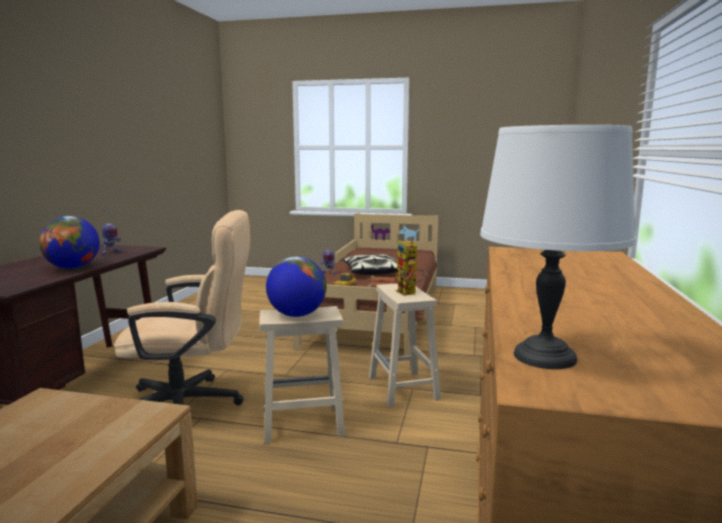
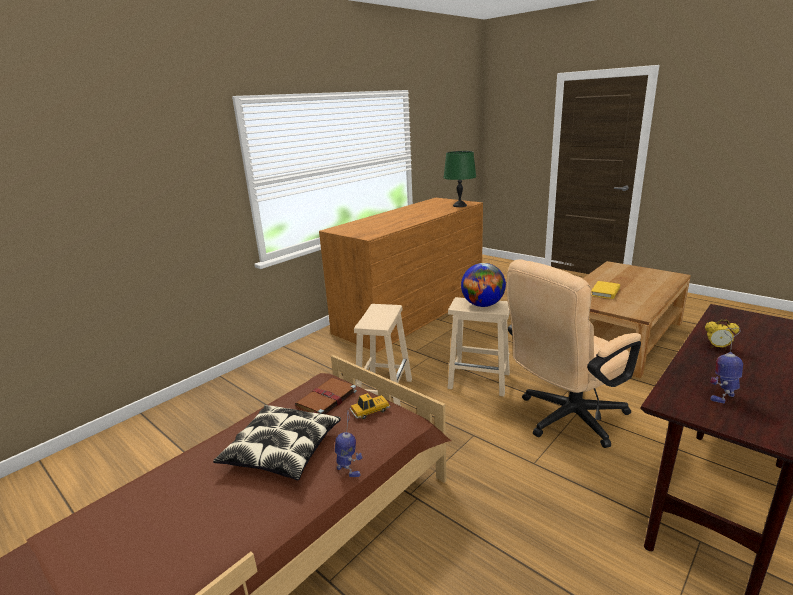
camera: 150 degrees left, 10 degrees up
(58, 448) = (605, 292): none -> yellow book
(73, 268) = (717, 347): globe -> alarm clock
(192, 405) = (565, 419): beige office chair -> beige office chair turned 60 degrees counterclockwise
(409, 293) = (378, 313): toy robot -> none
(546, 357) = (459, 205): white table lamp -> green table lamp

